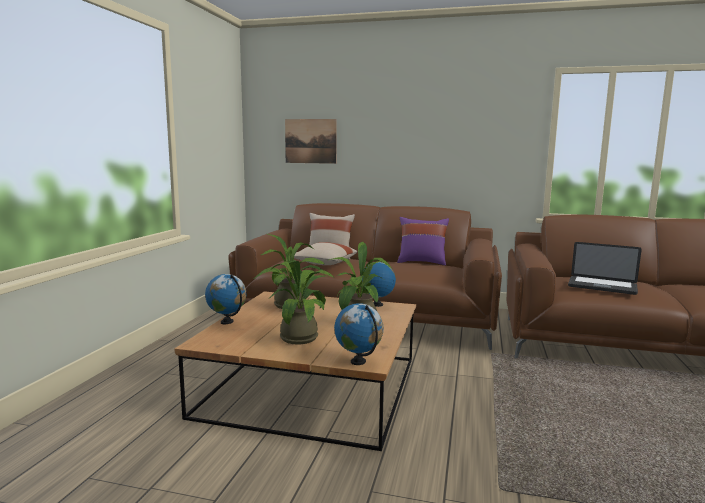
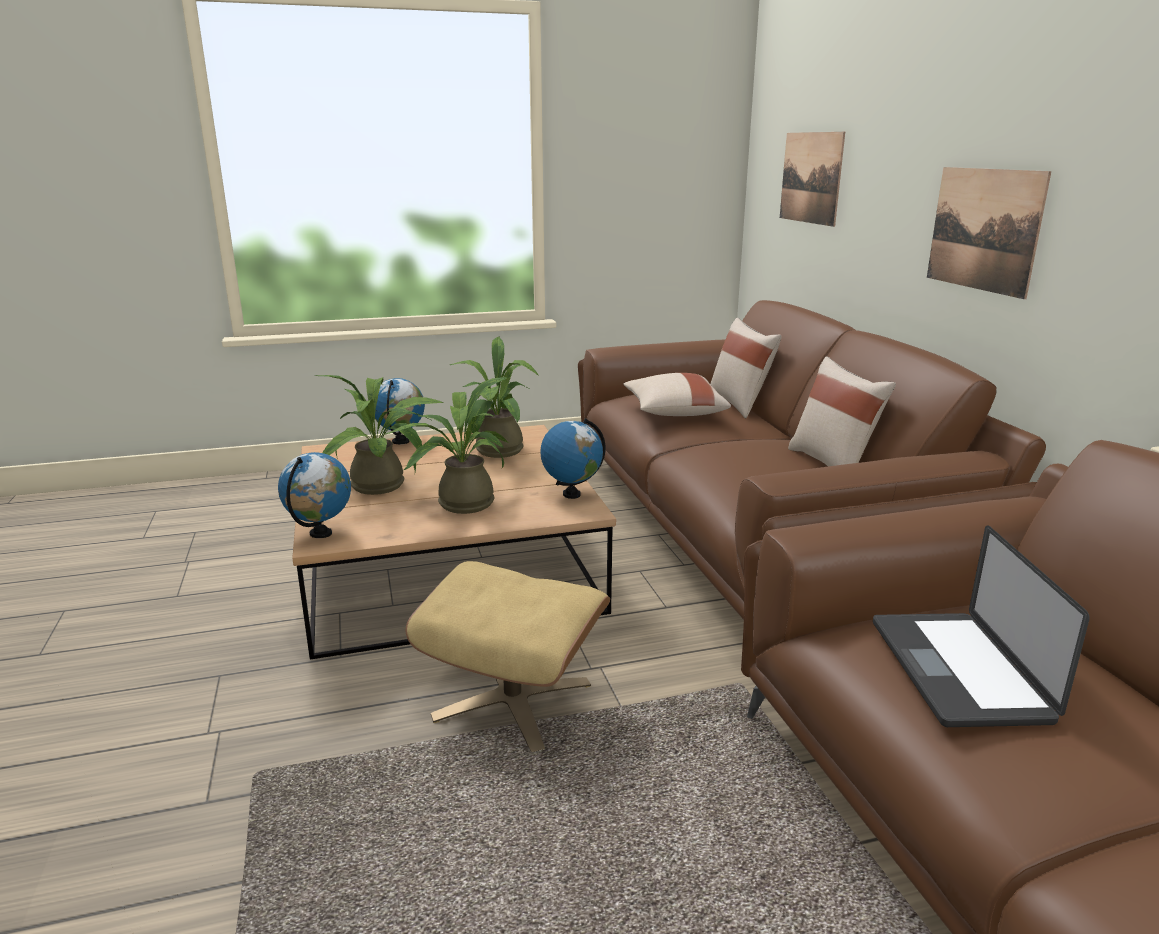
camera: 60 degrees right, 10 degrees up
(421, 262) = (833, 464): purple pillow -> beige pillow
(438, 157) = (983, 229): none -> picture
(471, 400) = (513, 700): none -> beige ottoman

